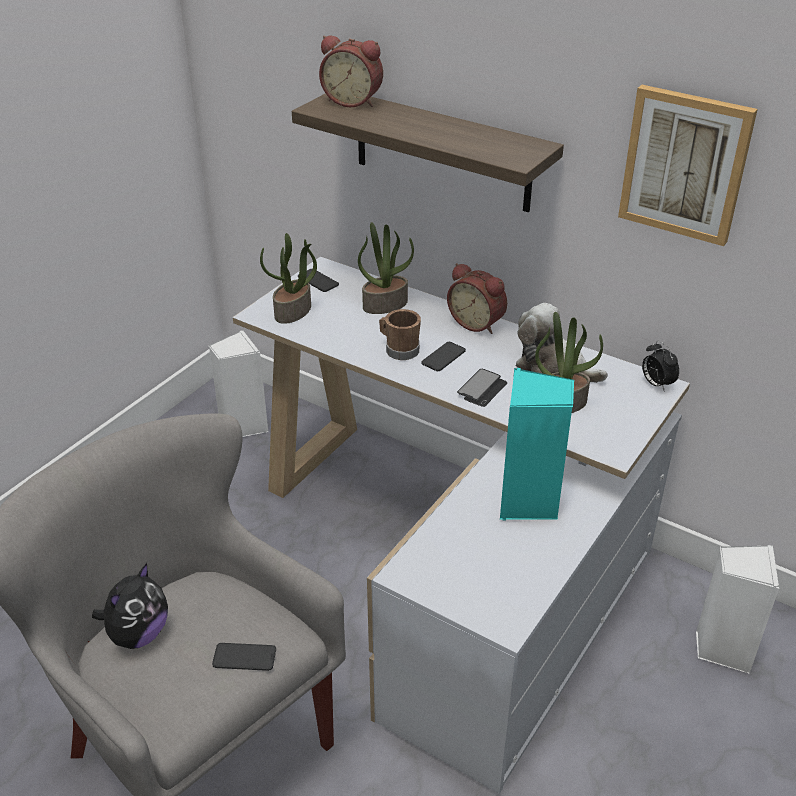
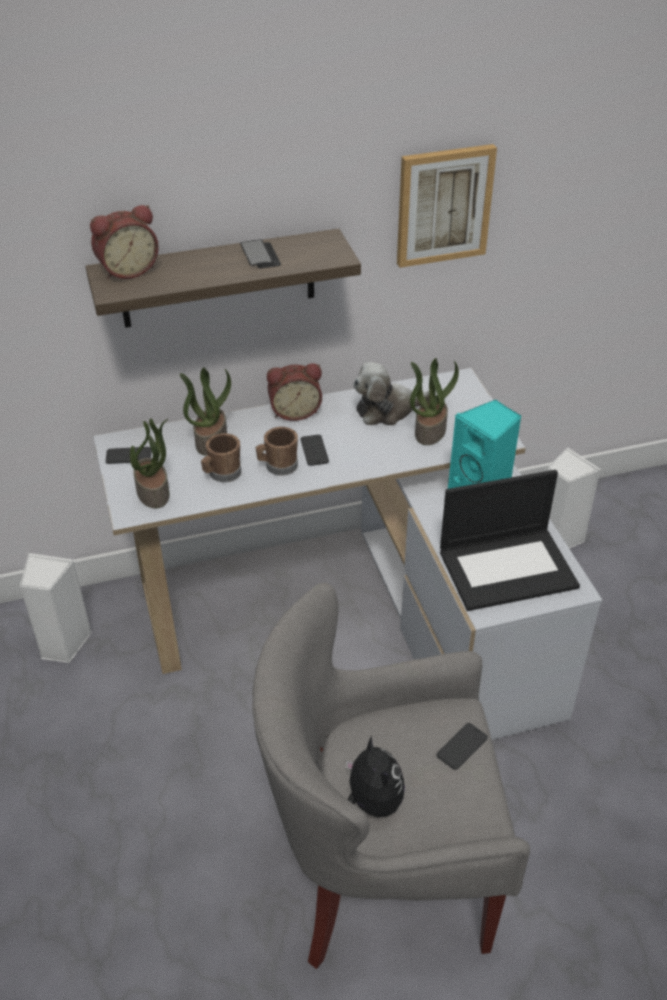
camera: 50 degrees left, 5 degrees up
(353, 329) = (222, 474): none -> brown mug
(477, 561) = (508, 568): none -> laptop
(482, 389) = (373, 455): phone -> phone (260, 255)
(656, 384) = (457, 380): alarm clock -> none

